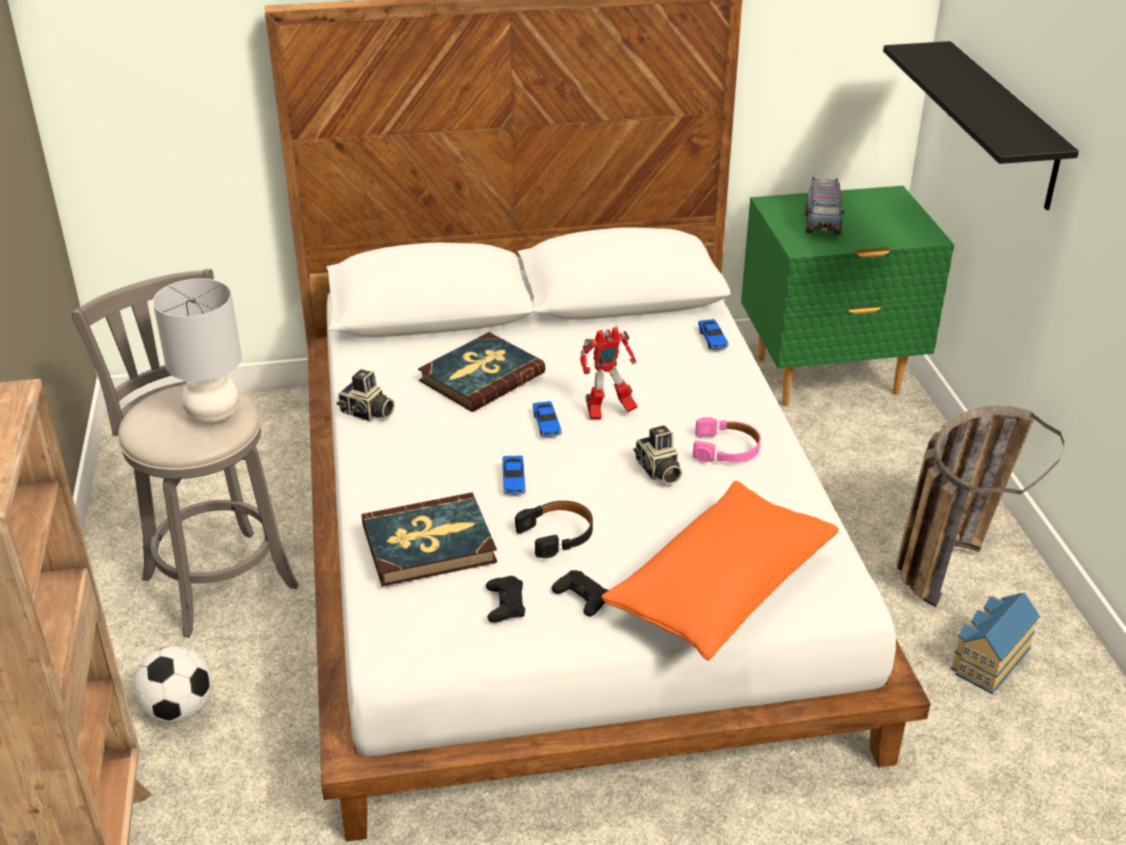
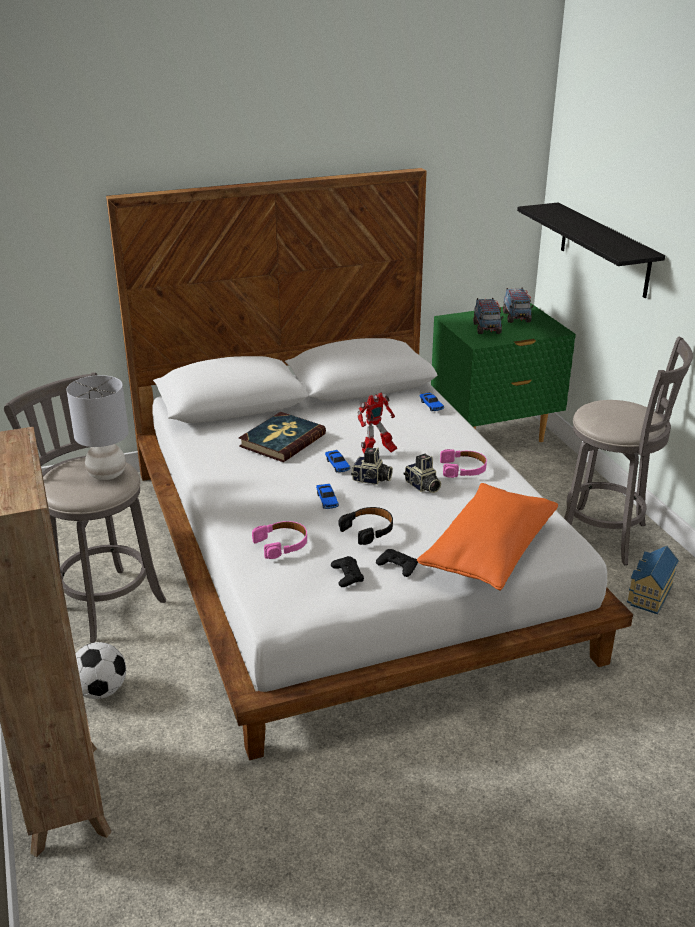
camera: 10 degrees left, 5 degrees down
(367, 413) = (209, 470): camera -> camera (371, 479)
(429, 544) = (282, 544): book -> pink headphones
(873, 209) = (516, 317): none -> toy truck
(951, 559) = (607, 537): basket -> grey stool

